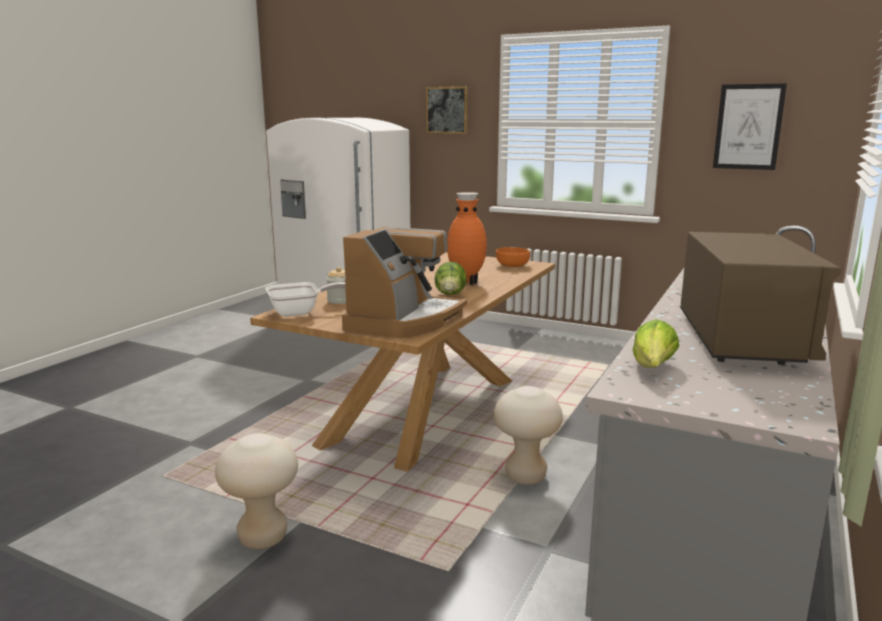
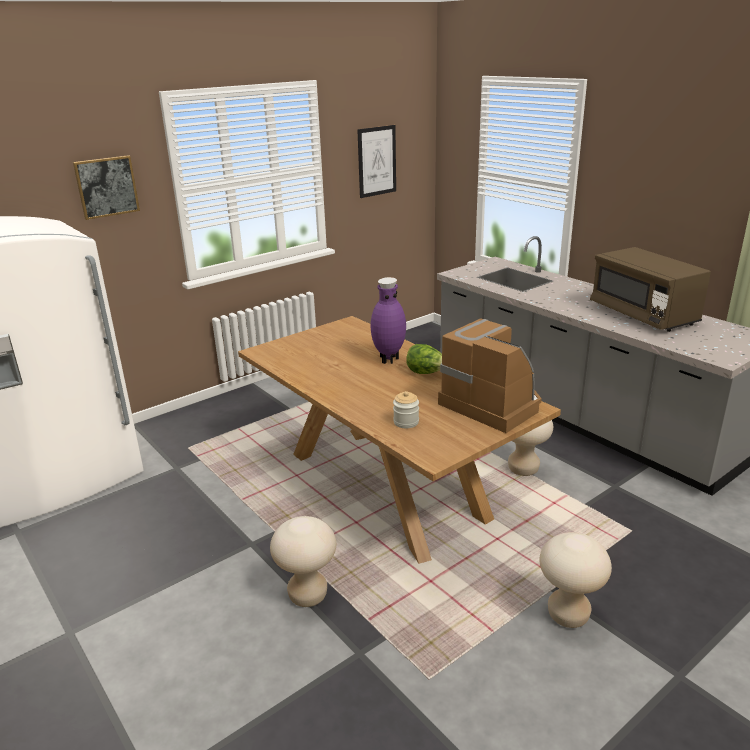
camera: 65 degrees left, 10 degrees up
(253, 411) = (308, 595): none -> beige stool
(300, 312) = (434, 446): frying pan -> none
(466, 282) = (388, 359): orange vase -> purple vase
(512, 265) = (345, 331): orange bowl -> none
(652, 368) = (689, 345): lettuce -> none
(741, 340) = (643, 315): brown microwave -> brown microwave turned 150 degrees counterclockwise

